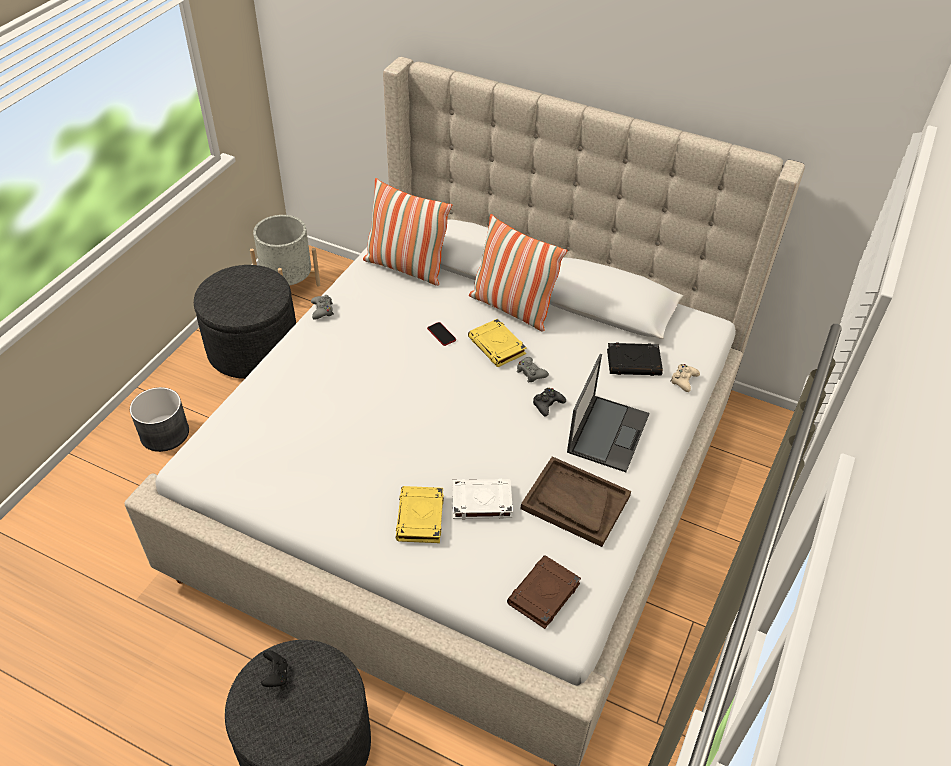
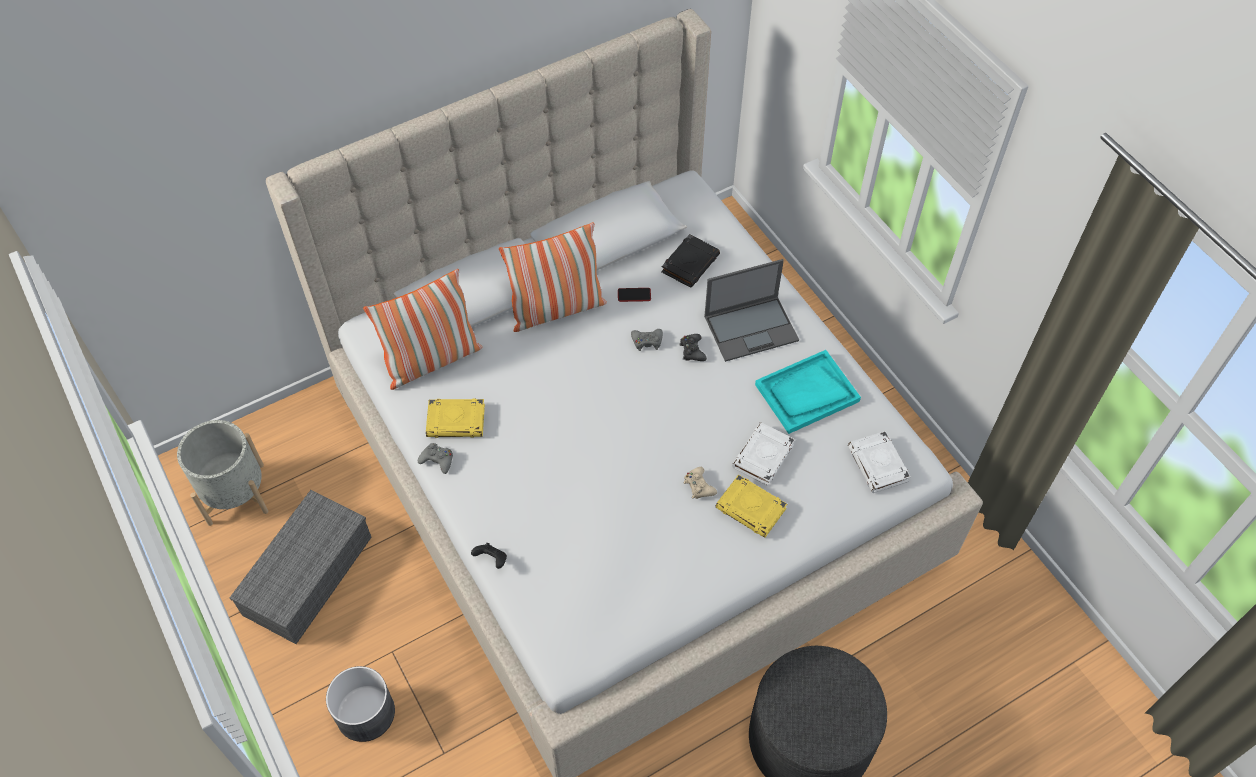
camera: 55 degrees left, 10 degrees up
(253, 348) = (308, 573): grey ottoman -> grey storage box
(276, 675) = (791, 708): black game controller -> black game controller (491, 560)
(441, 334) = (549, 380): phone -> phone (634, 295)
(497, 346) = (597, 347): yellow book -> yellow book (456, 421)
(543, 595) = (878, 465): brown book -> white book
(575, 502) = (807, 393): brown tray -> turquoise tray
(608, 432) = (752, 328): laptop -> laptop turned 105 degrees clockwise
(683, 380) = (734, 244): beige game controller -> beige game controller (698, 486)

